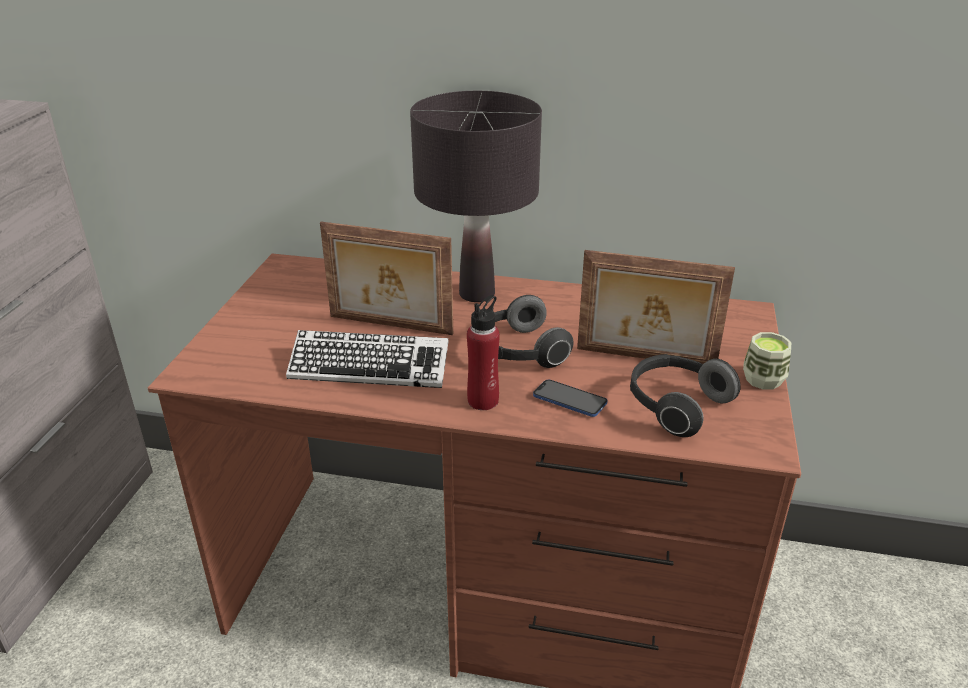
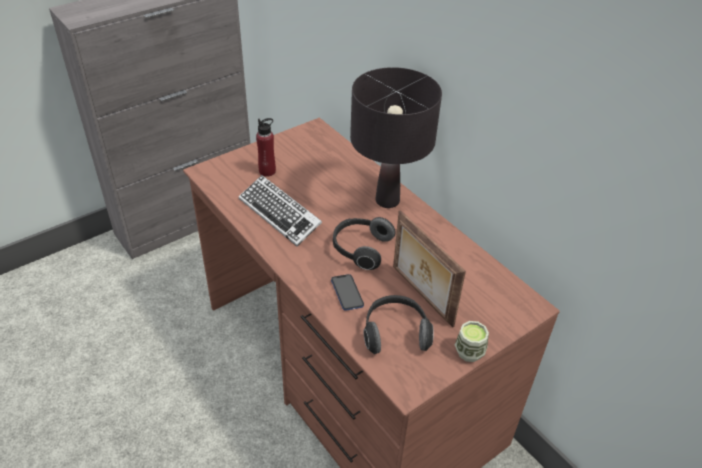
camera: 40 degrees right, 10 degrees up
(390, 326) = (318, 195): picture frame -> none
(483, 400) = (306, 266): red bottle -> red bottle (267, 171)

